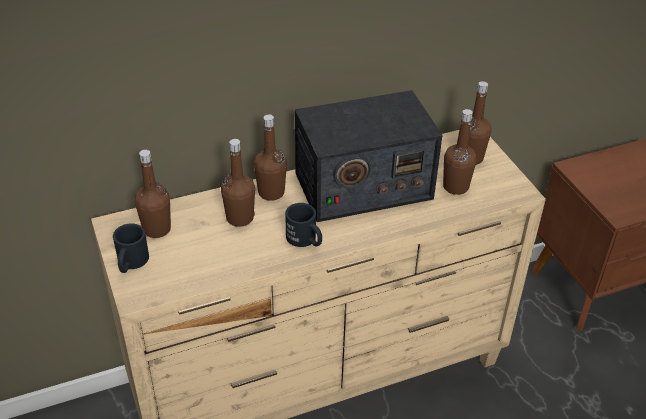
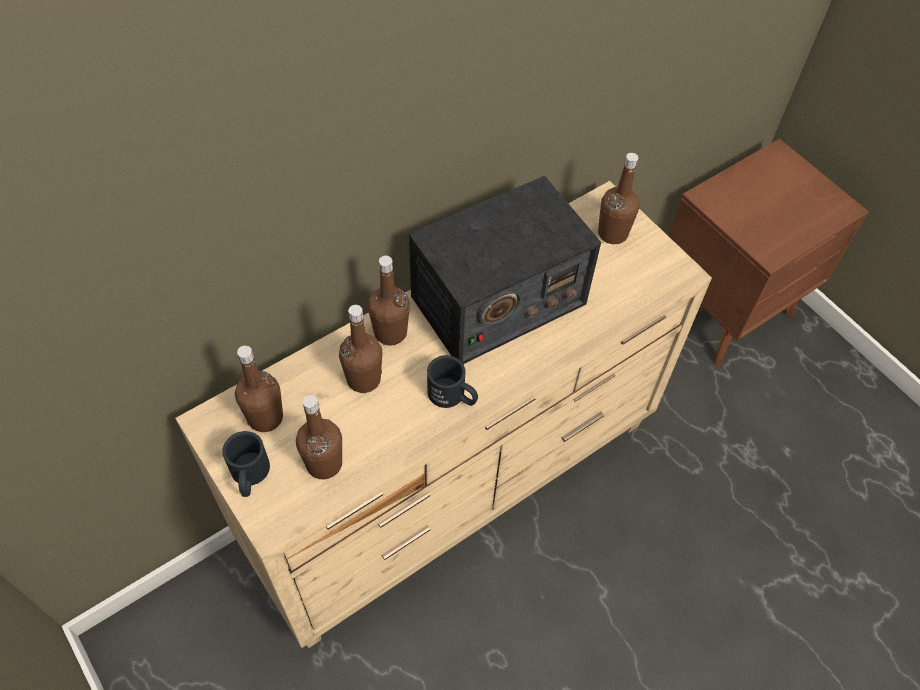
camera: 15 degrees left, 15 degrees up
(455, 187) = (606, 280): brown bottle -> brown bottle (324, 463)

